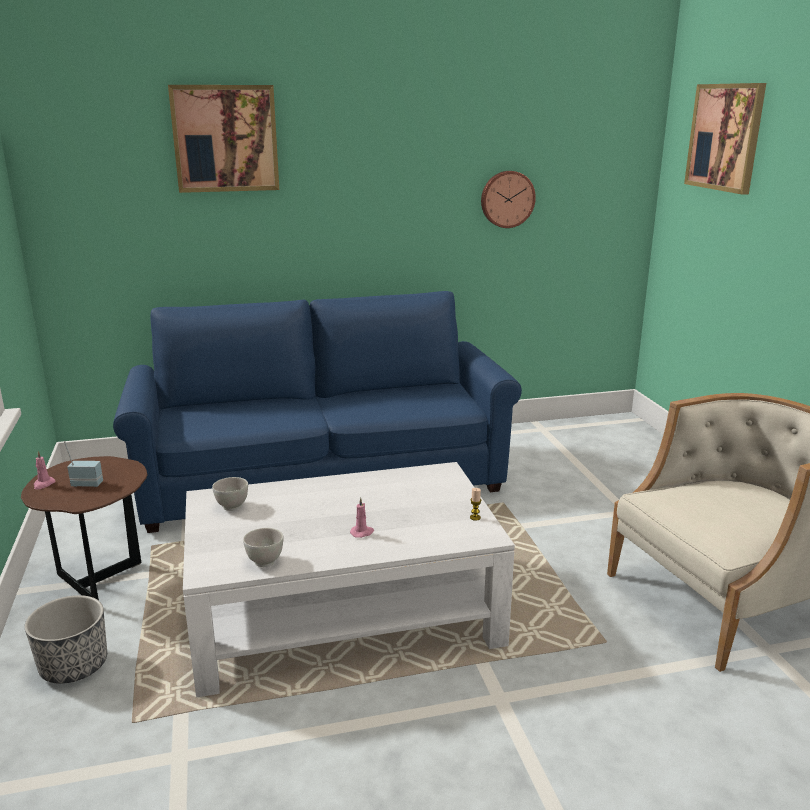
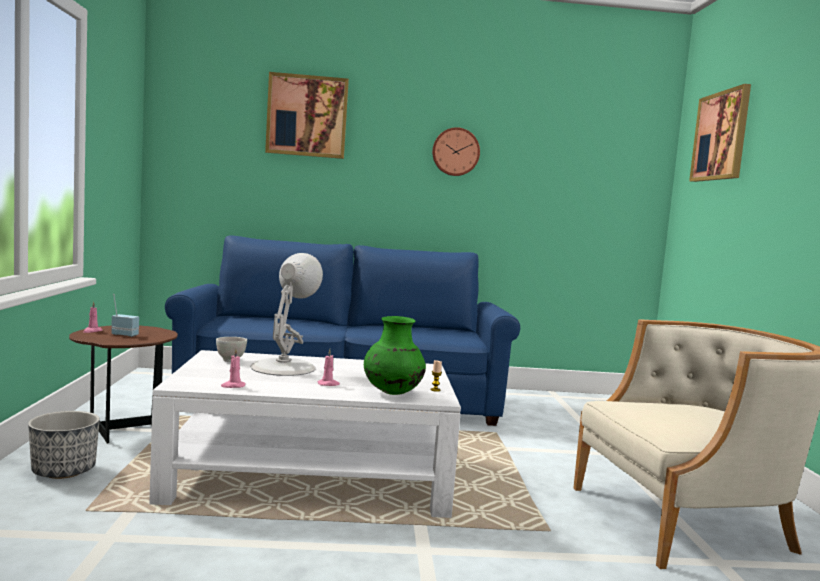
camera: 10 degrees right, 15 degrees down
(265, 561) = (233, 386): white bowl -> pink candle
(297, 507) = (283, 367): none -> white table lamp
(435, 534) = (392, 393): none -> green vase
(507, 199) = (534, 187): wall clock -> wall clock (455, 152)

